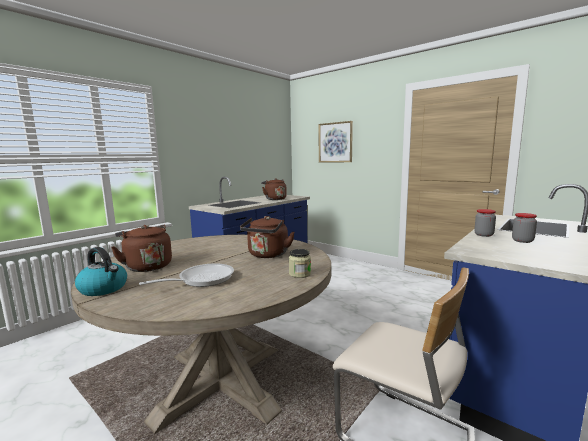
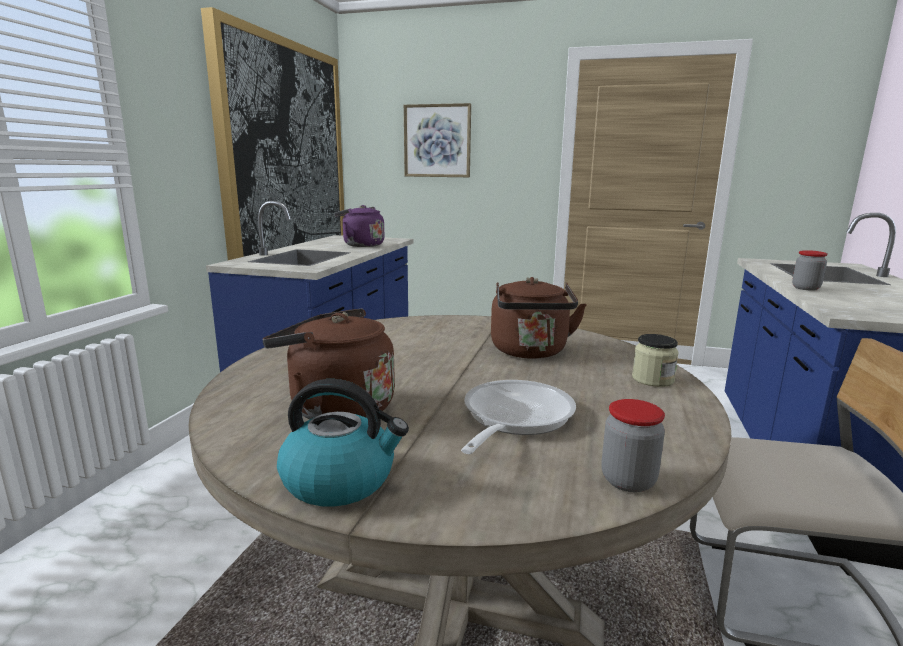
camera: 25 degrees left, 5 degrees up
(249, 152) = (285, 152): none -> picture
(274, 199) = (361, 245): brown kettle -> purple kettle
(522, 241) = (864, 293): jar -> jar (628, 480)

